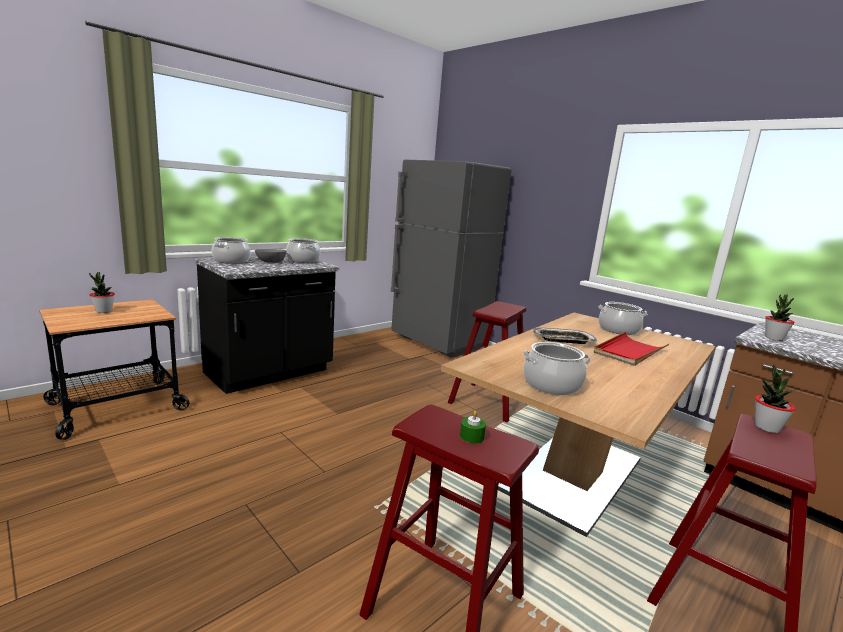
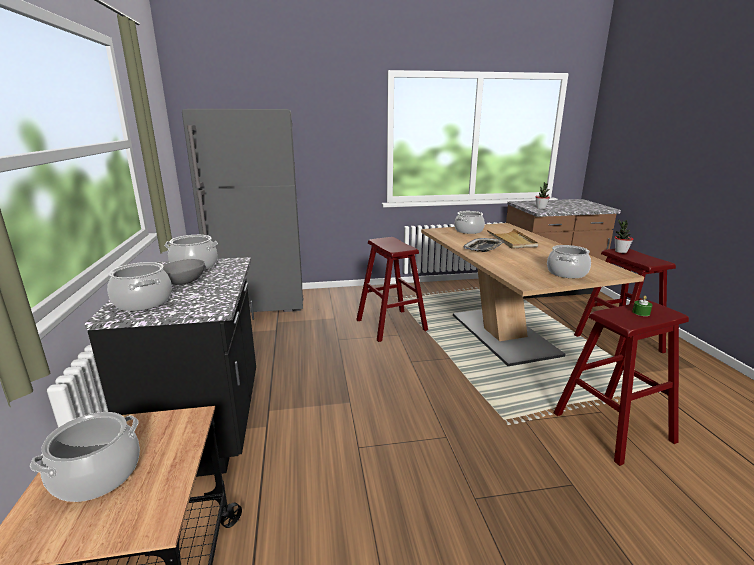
camera: 55 degrees left, 5 degrees up
(104, 311) = (97, 475): potted plant -> cooking pot
(629, 351) = (511, 240): red tray -> beige tray

